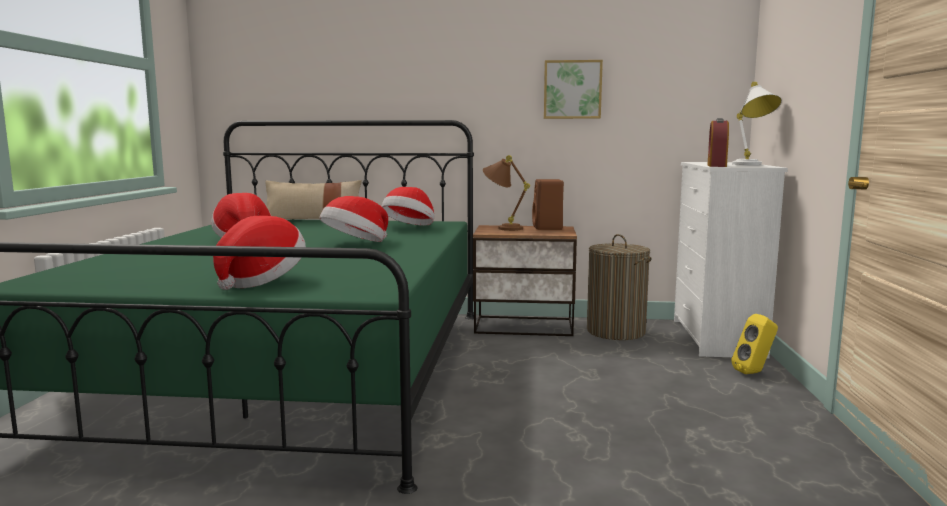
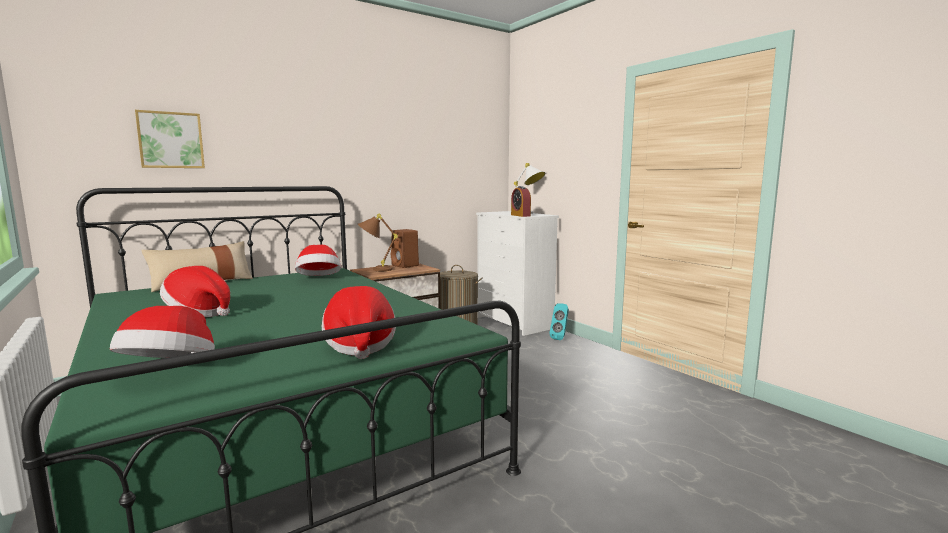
camera: 40 degrees left, 0 degrees up
(355, 244) = (324, 300): hat -> hat (171, 371)
(572, 89) = (409, 163): picture -> picture (170, 140)
(754, 372) = (560, 338): yellow speaker -> turquoise speaker

